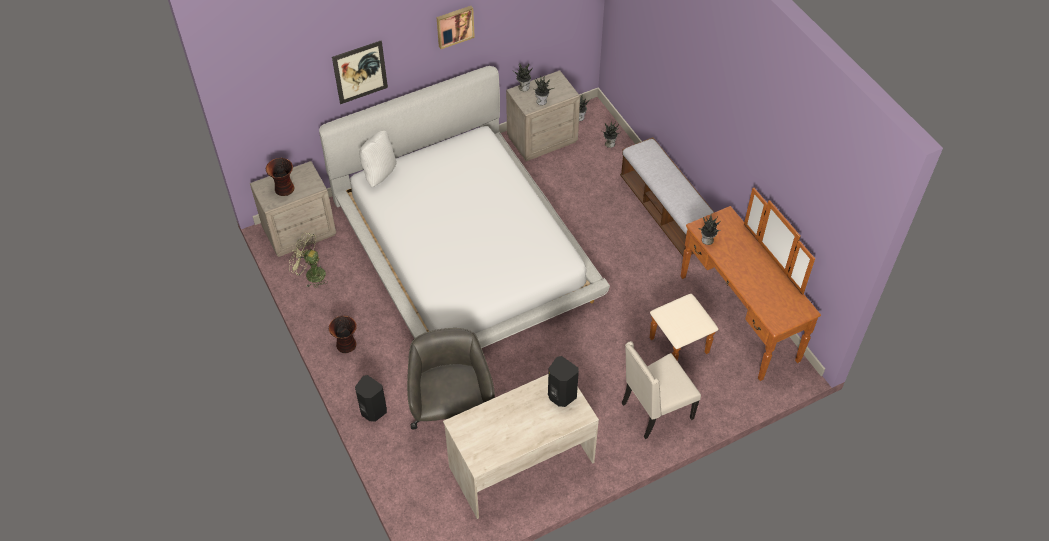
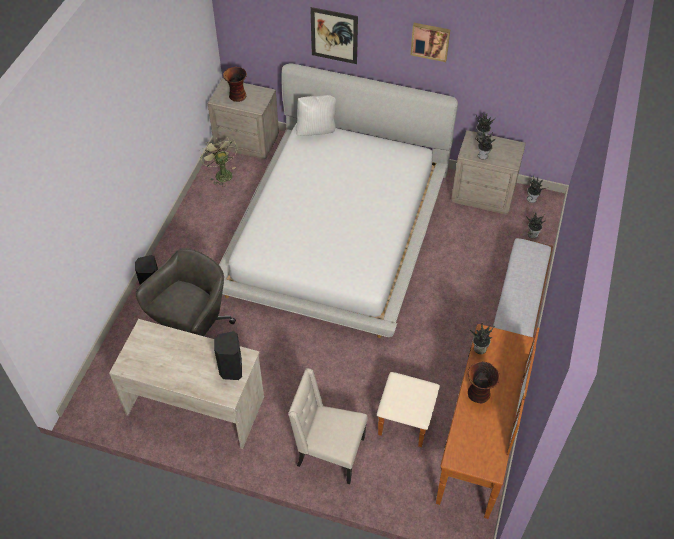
camera: 45 degrees right, 0 degrees up
(346, 345) = (188, 235): vase -> vase (478, 394)

